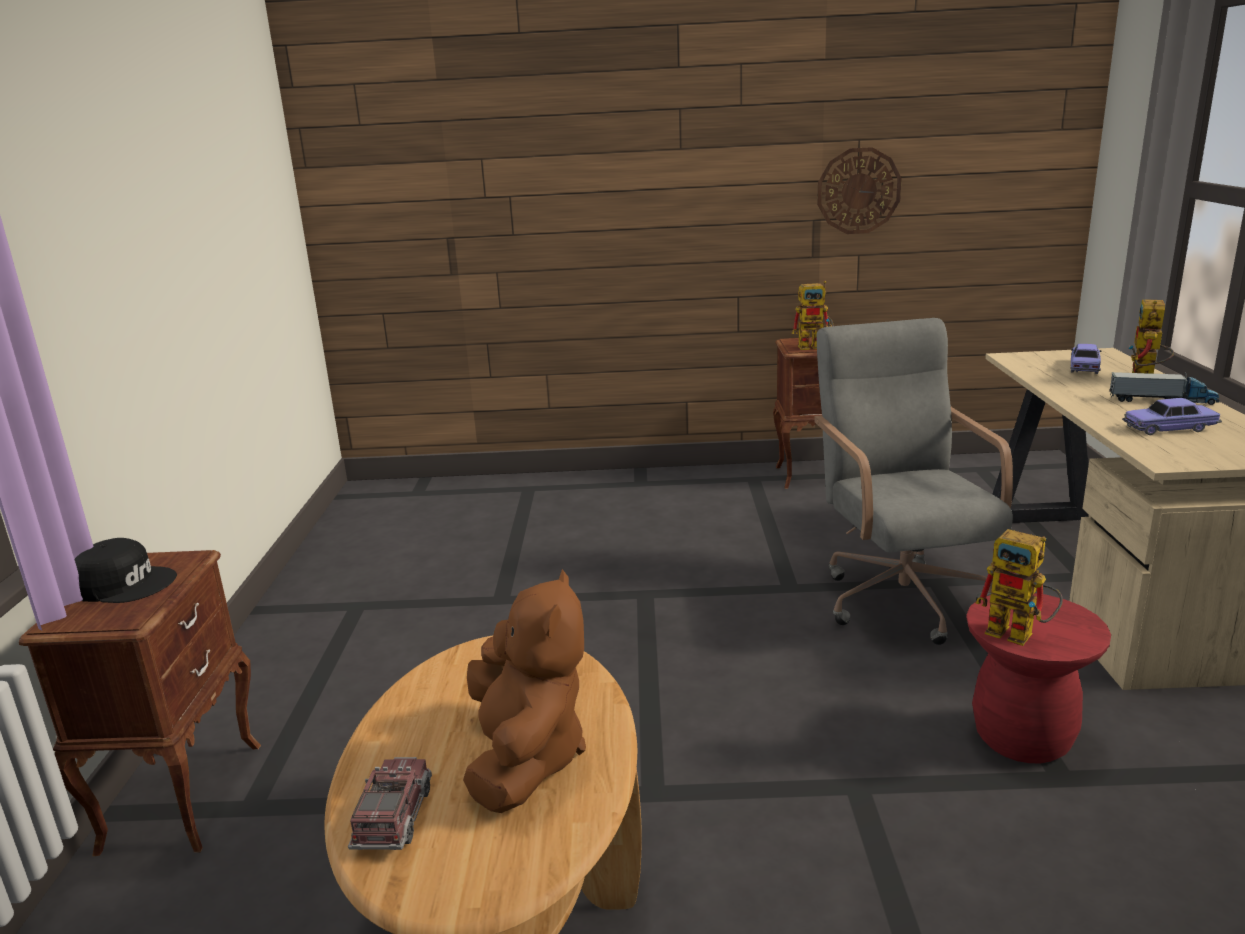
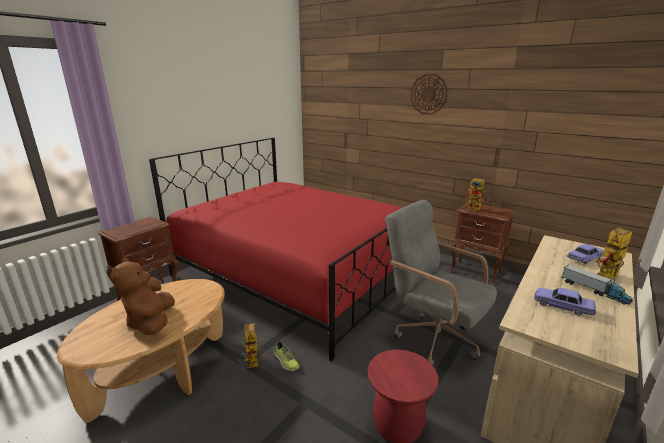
camera: 35 degrees right, 0 degrees up
(125, 583) = (136, 225): black cap -> none
(394, 817) = (103, 321): toy truck -> none
(511, 598) = (296, 274): none -> red bed
(525, 759) = (151, 322): brown plush toy -> brown plush toy turned 135 degrees clockwise
(727, 749) = (286, 361): none -> shoe
(858, 191) = (522, 137): wall clock -> wall clock (428, 94)
(898, 598) = (432, 338): grey office chair -> grey office chair turned 75 degrees counterclockwise
(1020, 635) = (385, 373): toy robot -> toy robot (254, 364)

